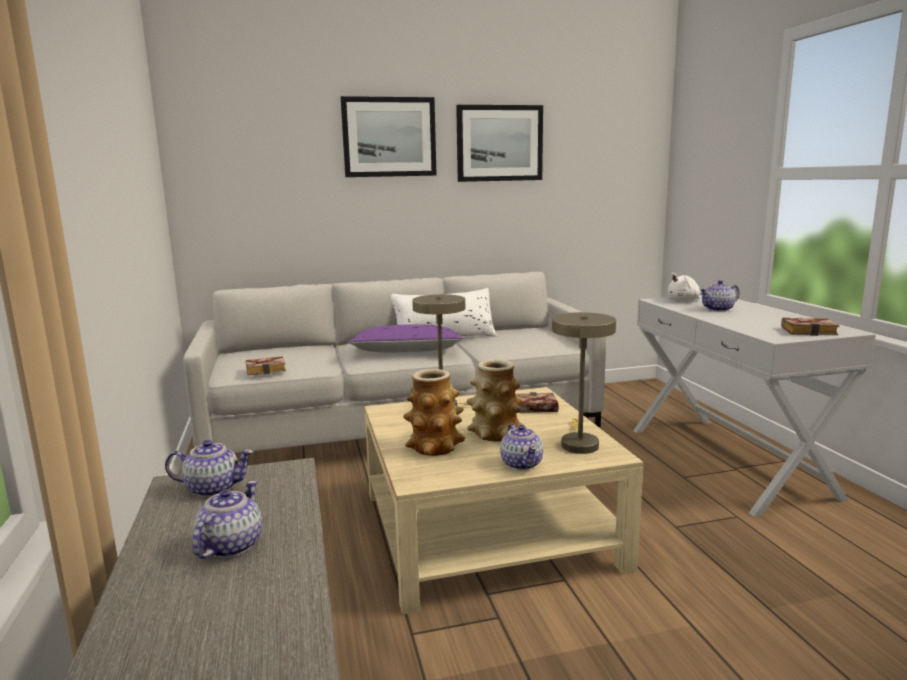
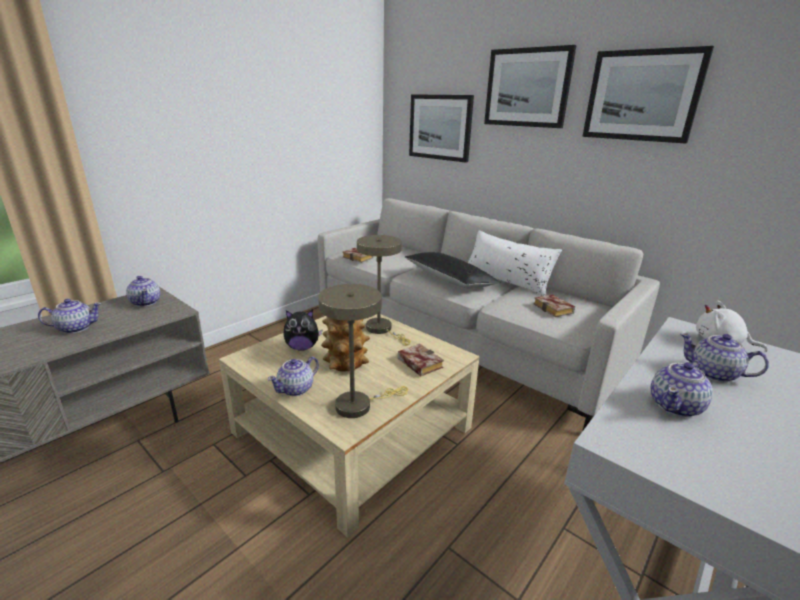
camera: 55 degrees right, 10 degrees up
(276, 186) = (440, 127): none -> picture
(406, 351) = (449, 279): purple pillow -> black pillow
(435, 447) = (302, 347): vase -> plush toy
(748, 322) = (676, 406): none -> teapot
(810, 331) = (708, 472): book -> book (555, 309)

